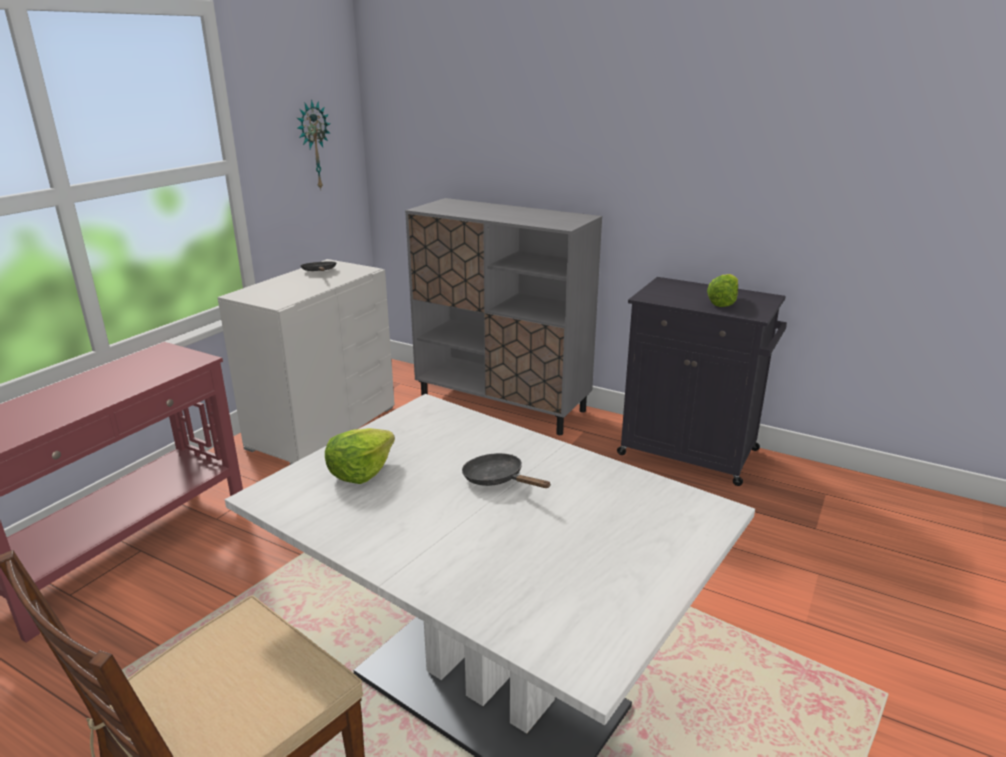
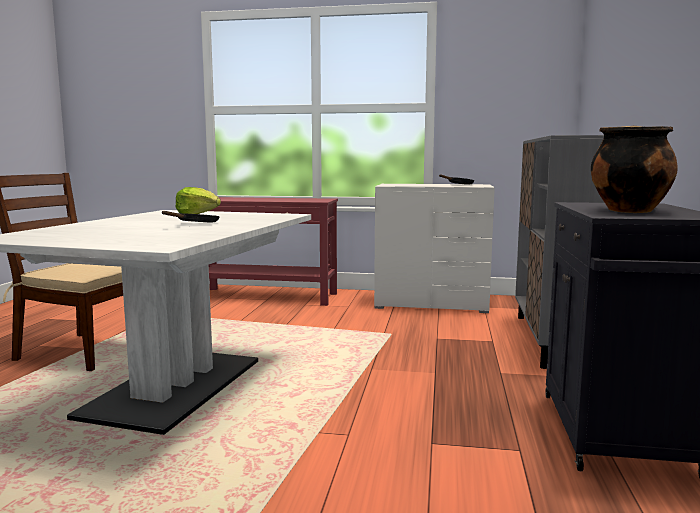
camera: 70 degrees right, 15 degrees down
(313, 145) = (512, 101): wall clock -> none
(723, 302) = (628, 211): lettuce -> cooking pot

